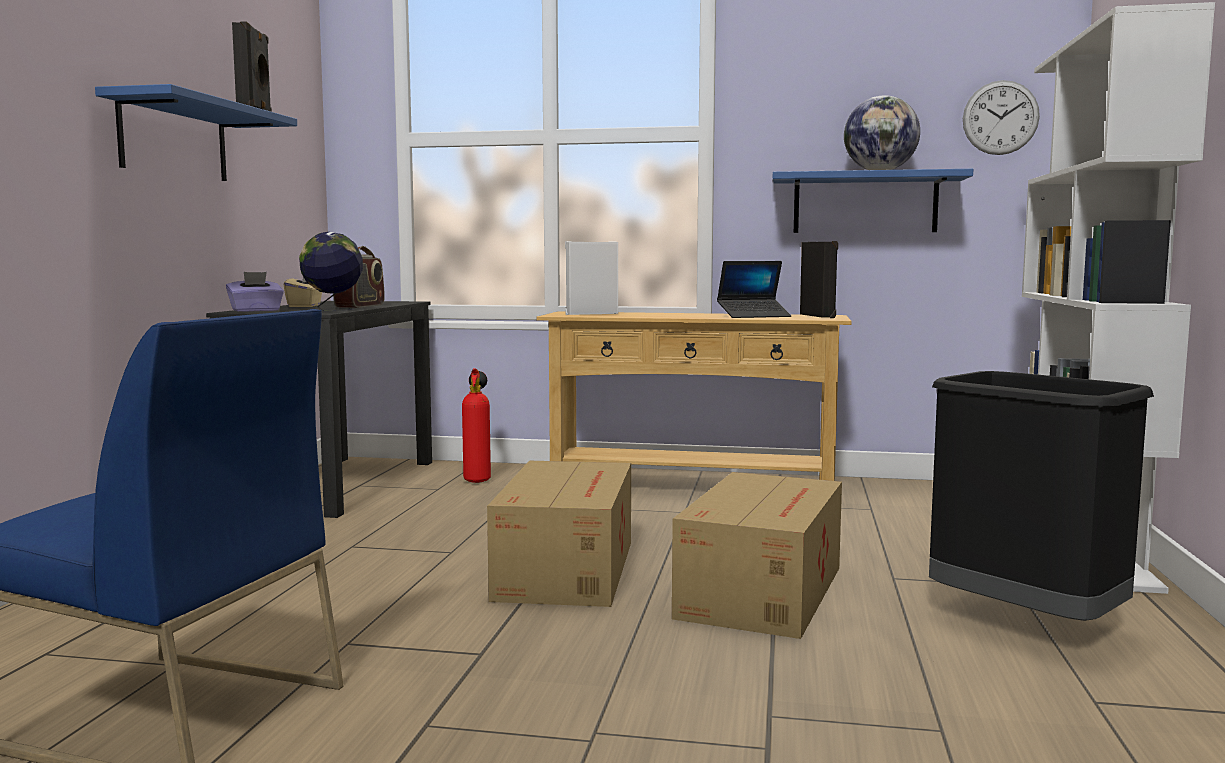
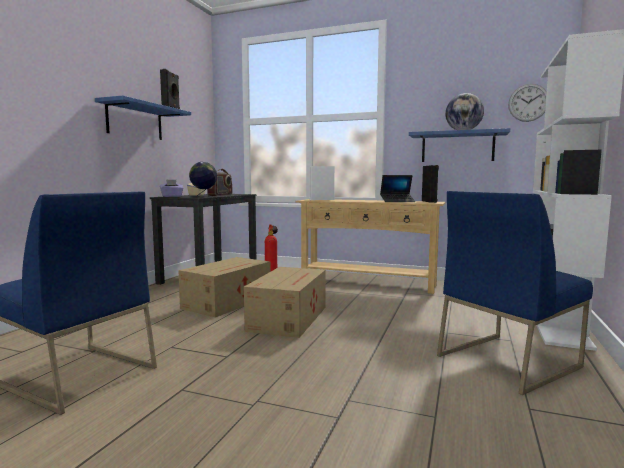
camera: 10 degrees right, 0 degrees up
(764, 591) = (377, 335): cardboard box -> cardboard box (229, 302)
(1024, 622) = (507, 360): black trash can -> blue chair

